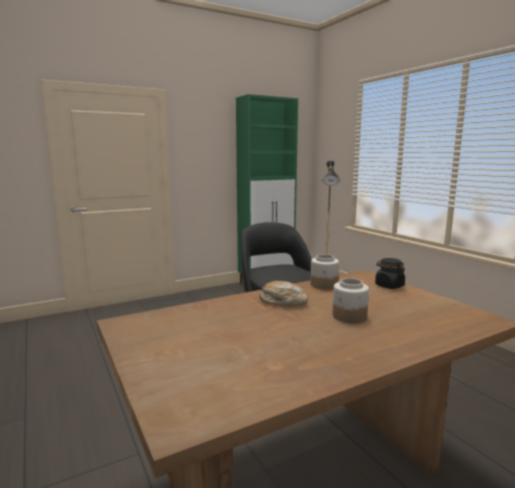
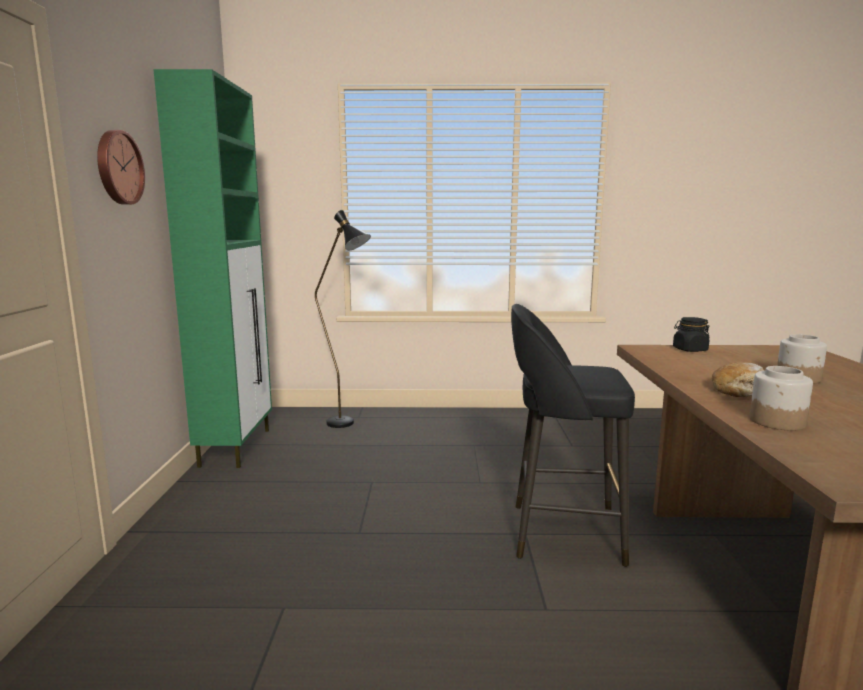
camera: 60 degrees left, 0 degrees up
(202, 144) = (118, 167): none -> wall clock
(324, 285) = (676, 366): jar -> jar (777, 422)

